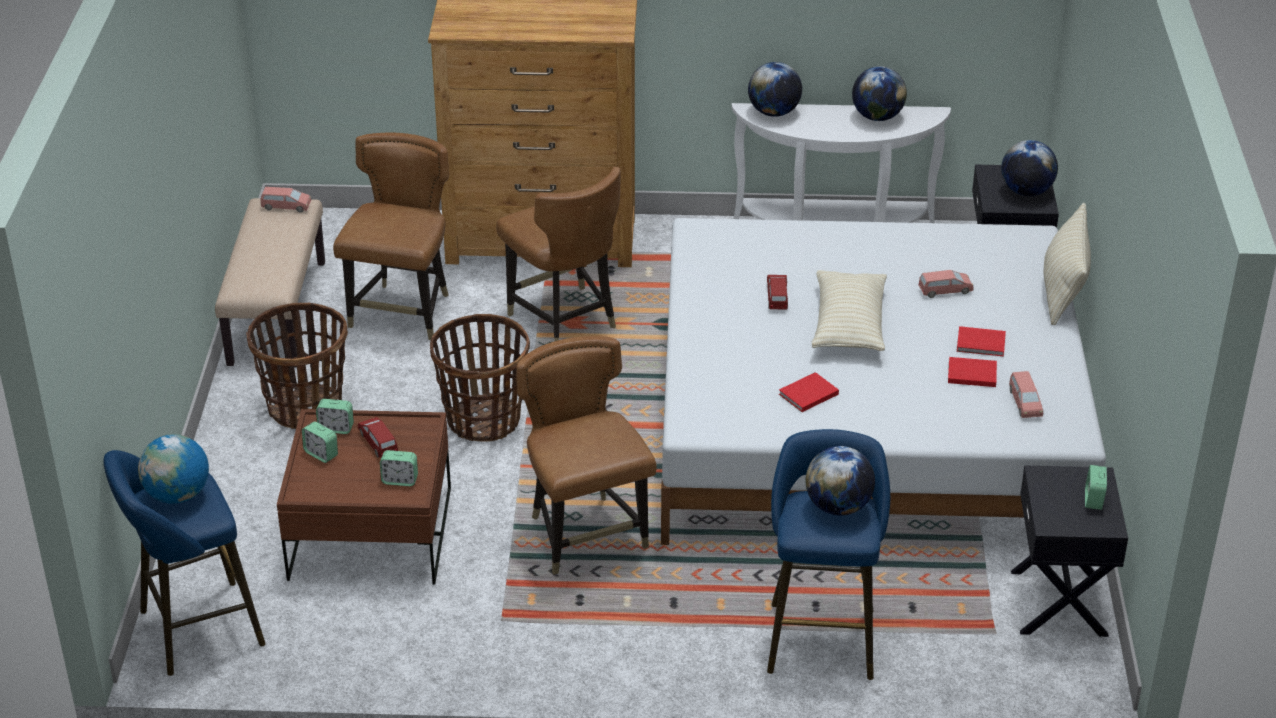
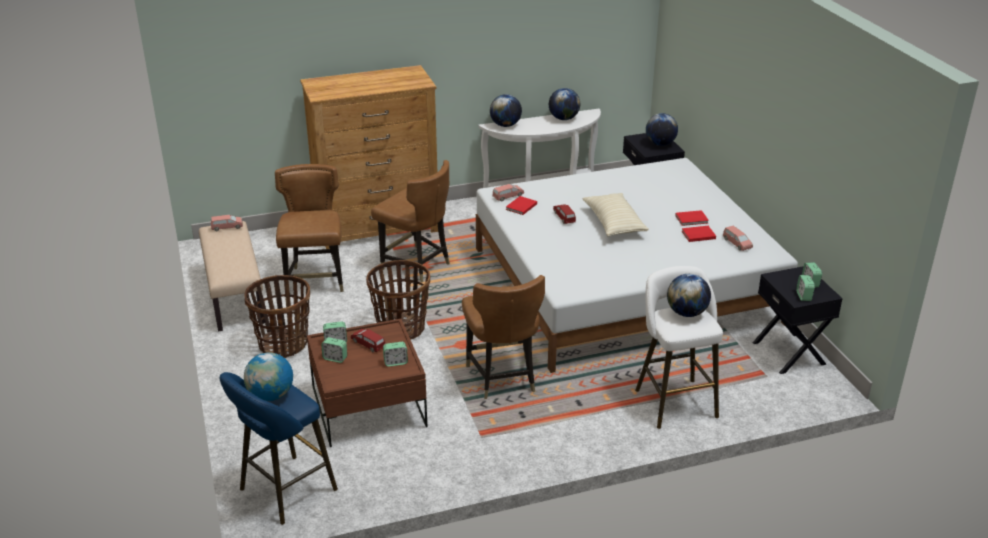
camera: 20 degrees left, 5 degrees down
(586, 535) = (502, 378): brown chair -> brown chair turned 150 degrees counterclockwise
(807, 394) = (616, 262): red book -> red book (520, 207)
(821, 635) = (674, 400): blue stool -> white stool
(945, 290) = (653, 197): pink toy car -> pink toy car (508, 196)
(1063, 290) = (714, 186): beige pillow -> none
(1066, 519) = (803, 296): none -> alarm clock

